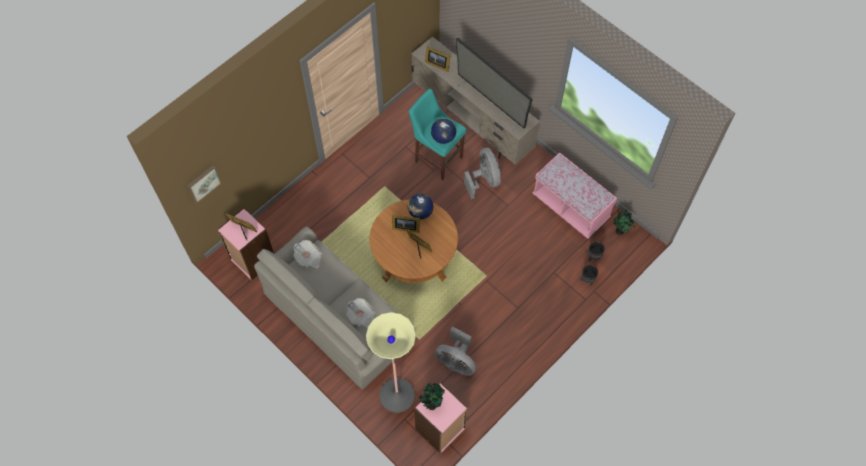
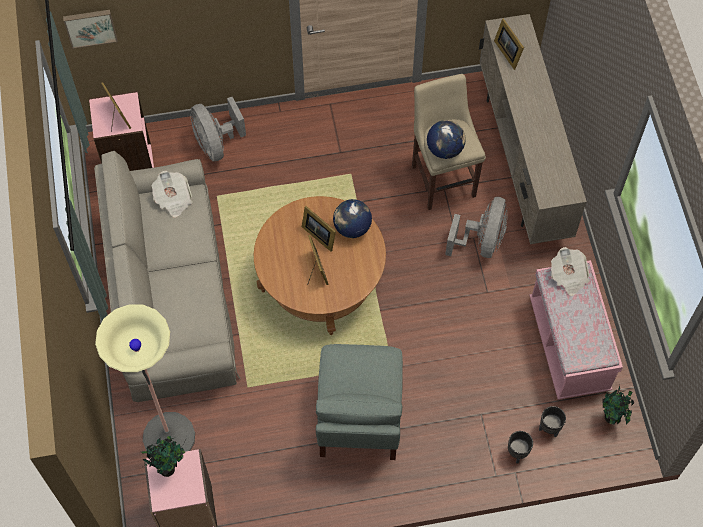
camera: 35 degrees right, 0 degrees up
(361, 316) = (179, 309): newspaper -> newspaper (568, 276)
(437, 158) = (442, 178): turquoise stool -> beige stool
(456, 361) = (271, 444): grey fan -> grey fan (216, 144)
(491, 102) = (540, 139): television -> none
(492, 316) = (359, 418): none -> grey armchair

